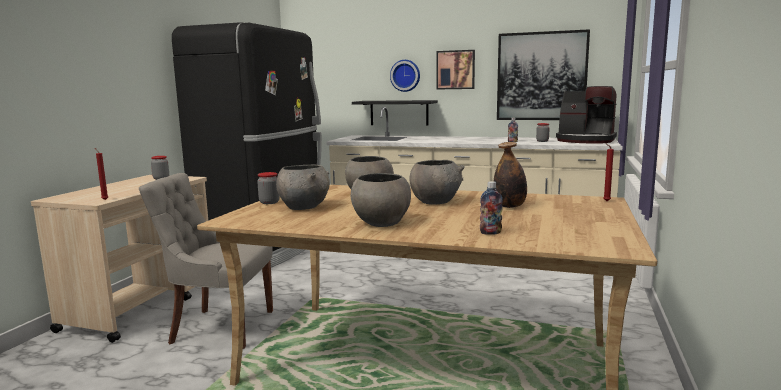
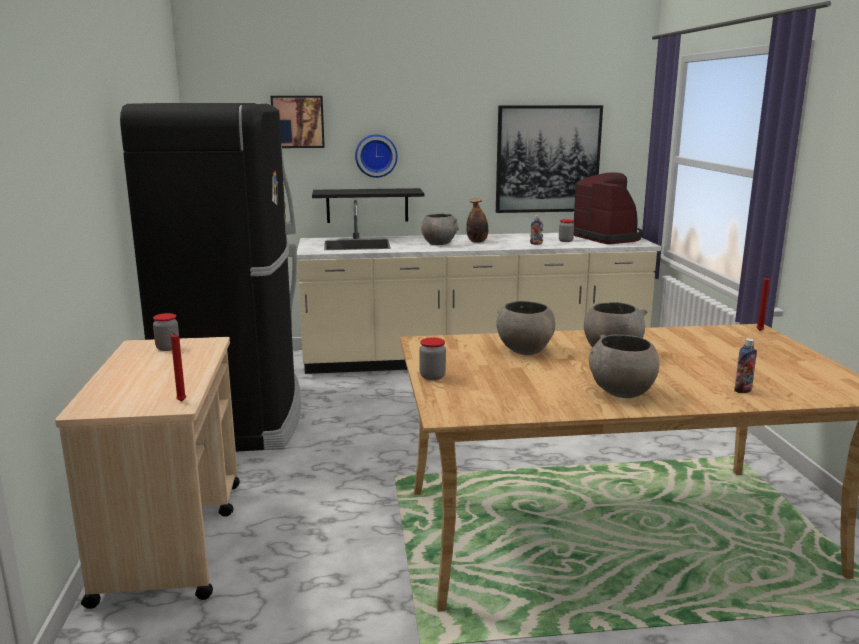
camera: 25 degrees left, 5 degrees up
(220, 327) = (326, 543): grey chair -> none
(304, 207) = (492, 379): grey bowl -> grey bowl (439, 243)
(455, 70) = (443, 149): picture -> picture (298, 121)
(510, 206) = (693, 349): bottle -> bottle (477, 242)
(585, 140) = (608, 237): coffee machine -> coffee machine turned 120 degrees counterclockwise

